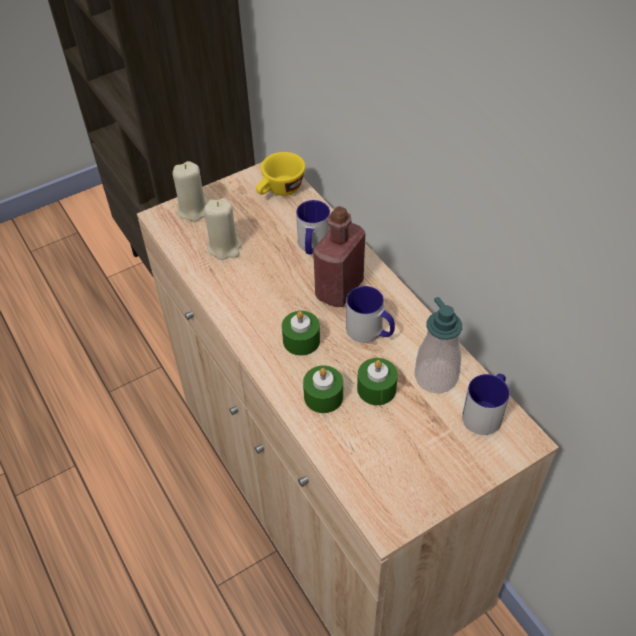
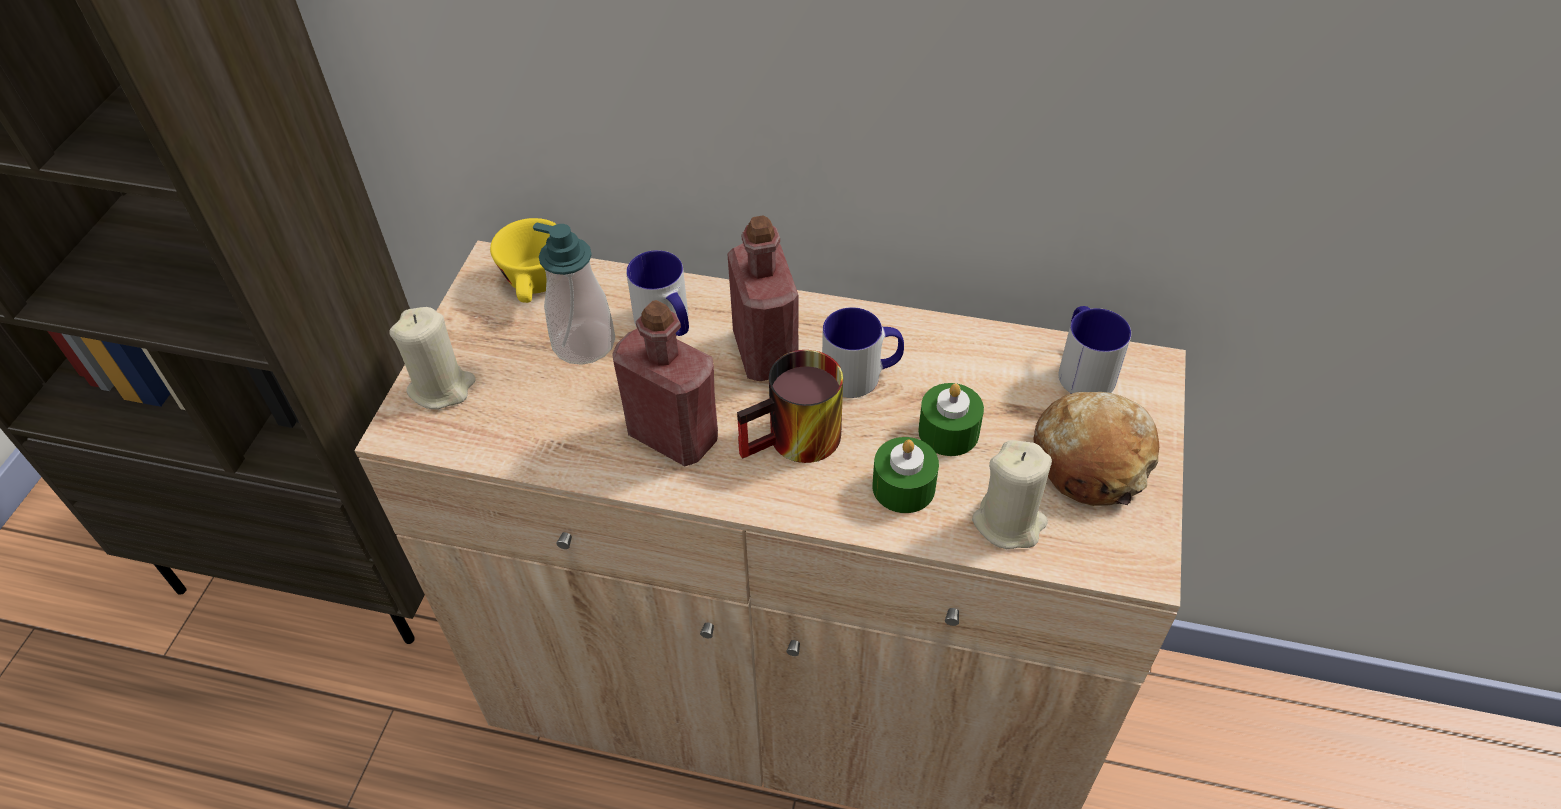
camera: 45 degrees left, 0 degrees up
(225, 247) = (550, 404): beige candle -> beige candle (1009, 523)
(255, 297) = (673, 436): none -> red bottle
(301, 340) = (796, 444): green candle -> mug
(429, 458) = (1092, 460): none -> bread
(436, 377) = (991, 370): soap dispenser -> soap dispenser (584, 343)

